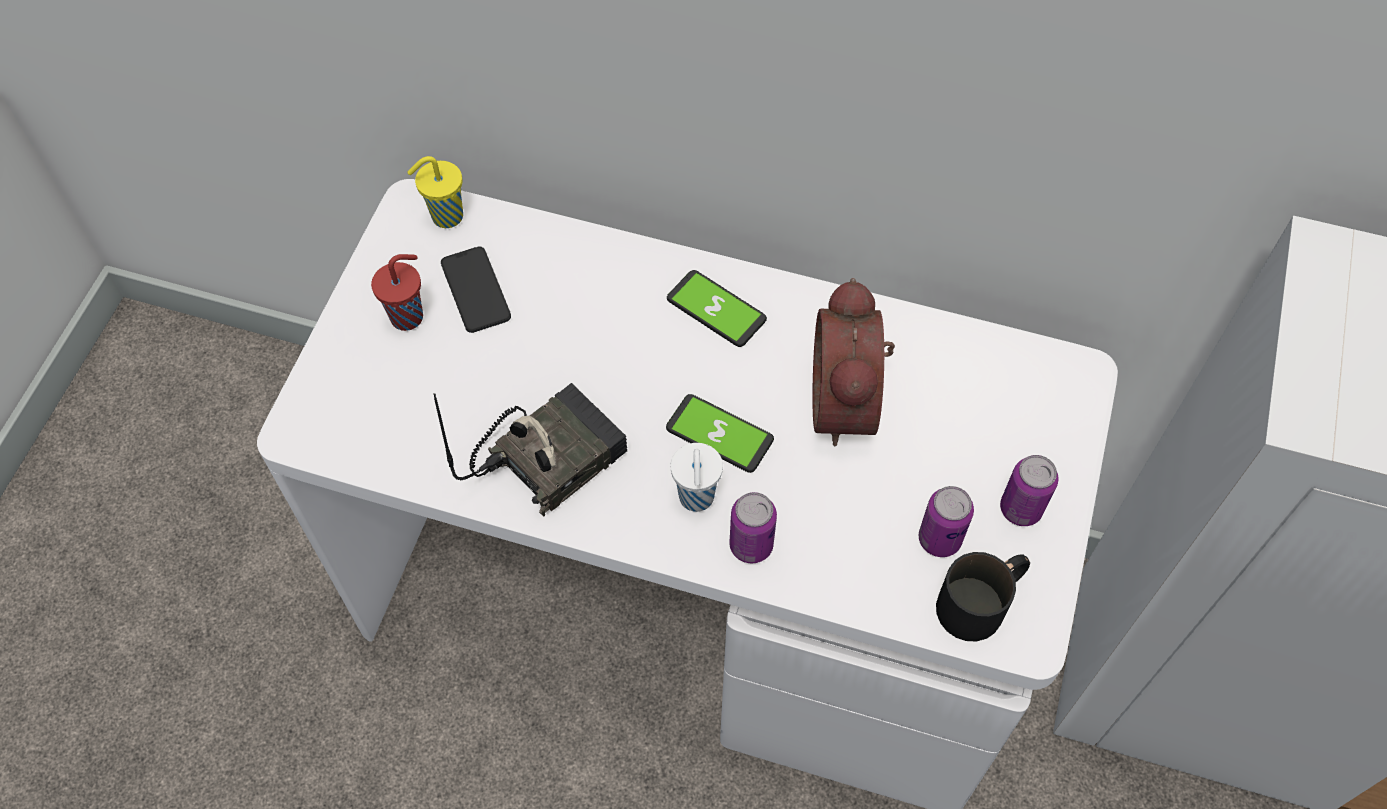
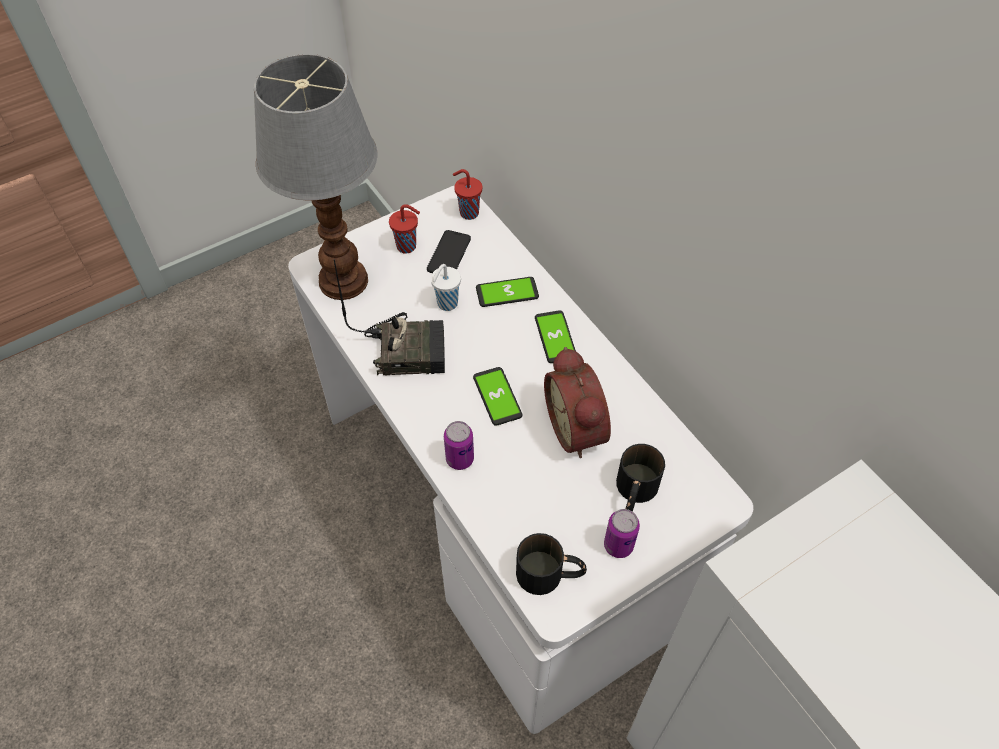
camera: 40 degrees right, 5 degrees down
(364, 425) = (341, 281): none -> table lamp
(445, 217) = (468, 213): yellow cup -> red cup
(602, 292) = (507, 293): none -> phone
(696, 499) = (455, 418): white cup -> white cup (446, 304)
(849, 403) = (578, 428): alarm clock -> alarm clock turned 60 degrees counterclockwise
(939, 539) = (558, 527): can -> none
(980, 434) = (634, 493): none -> black mug

